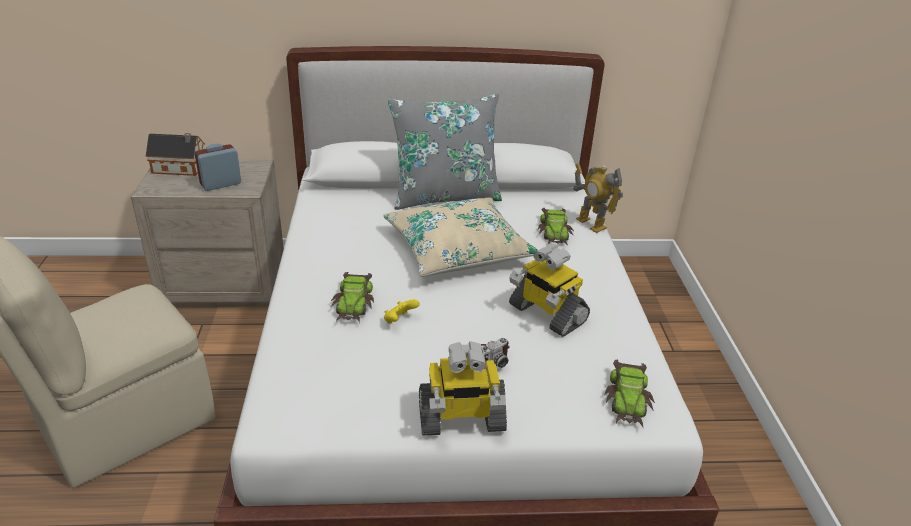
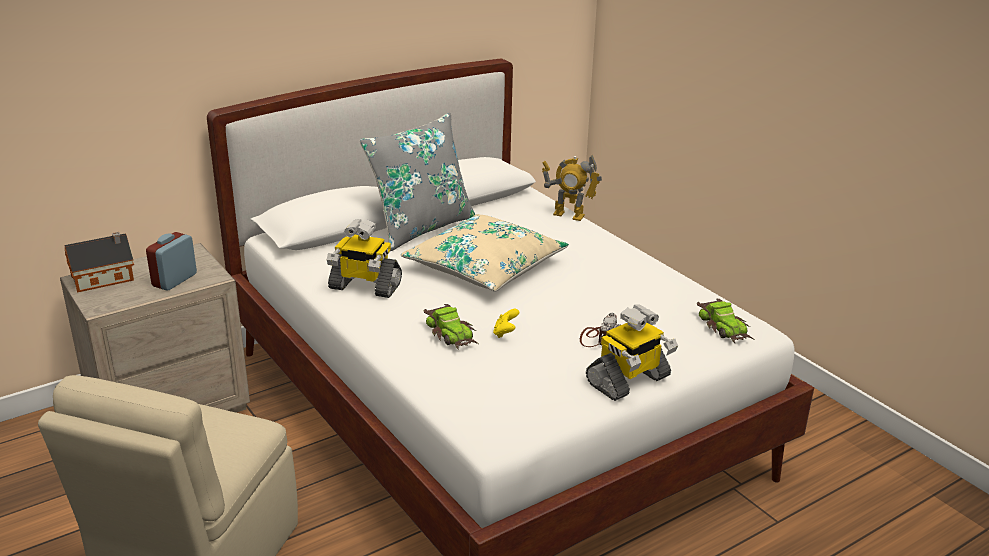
camera: 30 degrees left, 5 degrees down
(546, 314) = (608, 291): toy robot -> toy robot (364, 286)
(555, 232) = (547, 229): toy car -> none

